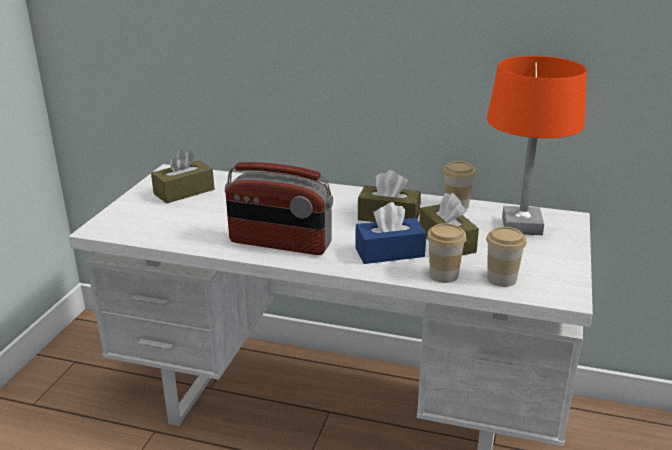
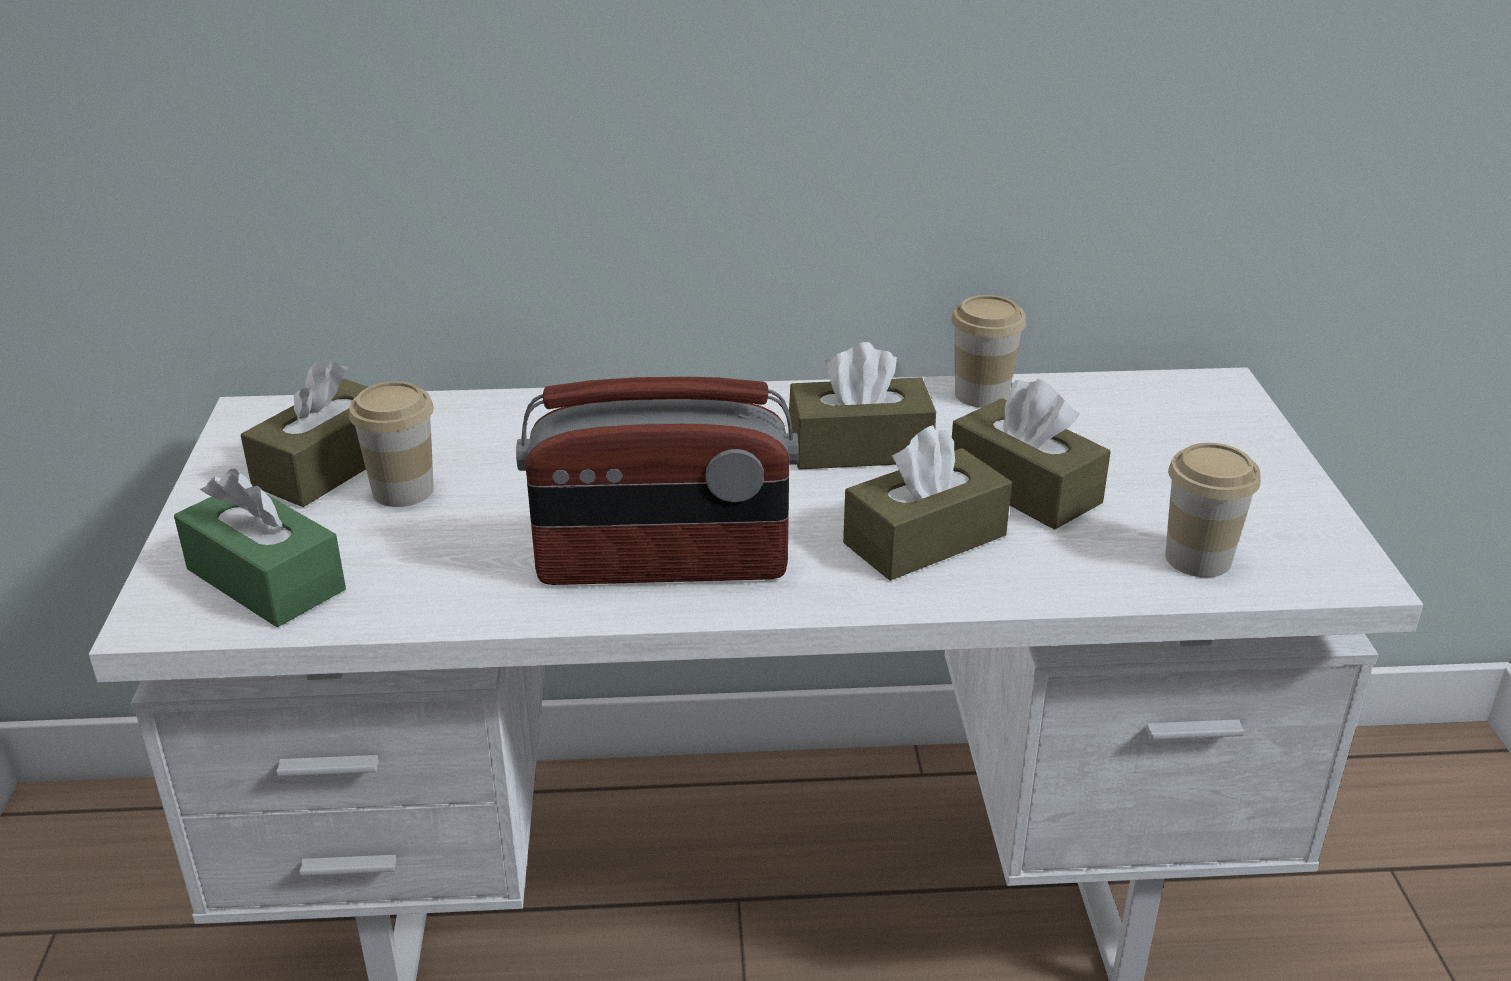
camera: 20 degrees left, 5 degrees up
(138, 224) = (266, 579): none -> green tissue box
(389, 252) = (925, 539): blue tissue box -> brown tissue box
(443, 275) = (1077, 574): cup -> cup (403, 490)
(522, 226) = (1146, 422): orange table lamp -> none

